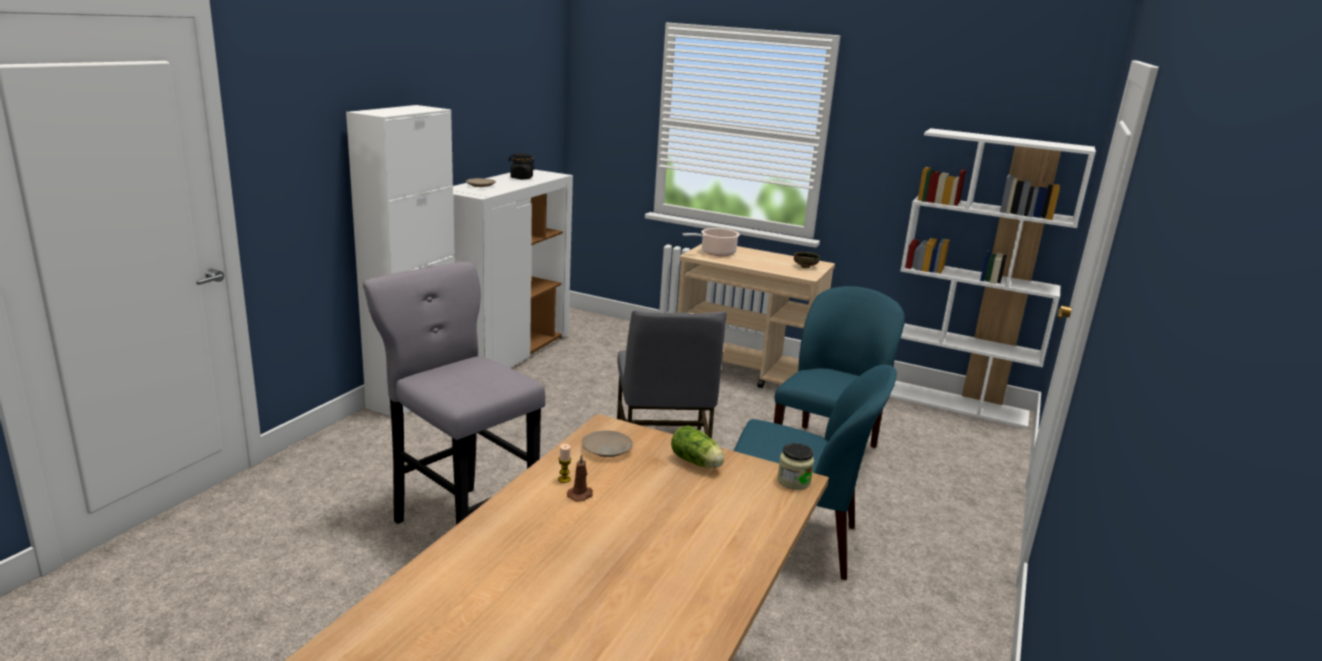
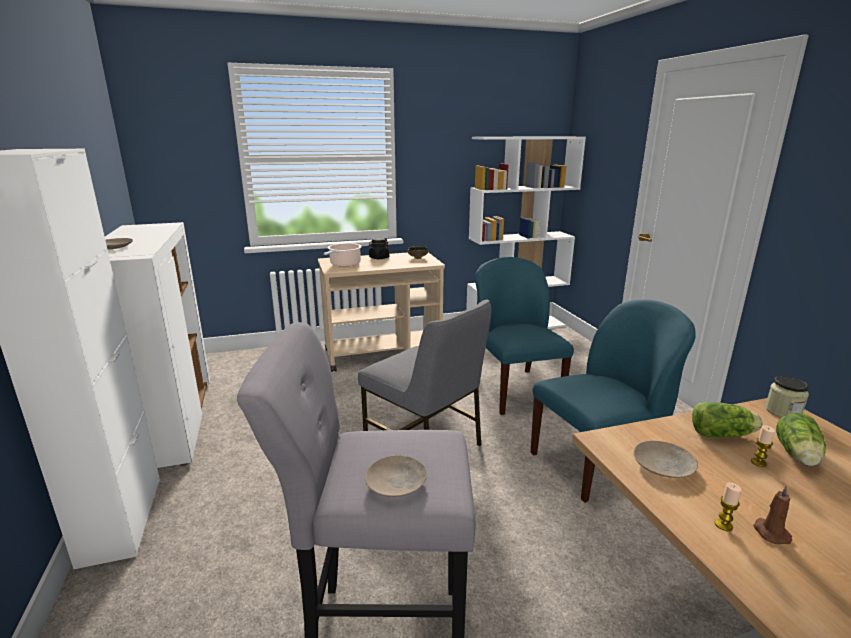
camera: 40 degrees left, 0 degrees up
(452, 383) = (397, 482): none -> beige plate
(521, 178) = (140, 233): black jar -> black jar (379, 258)
(674, 481) = (758, 462): none -> candle
(715, 494) = (797, 456): none -> lettuce

